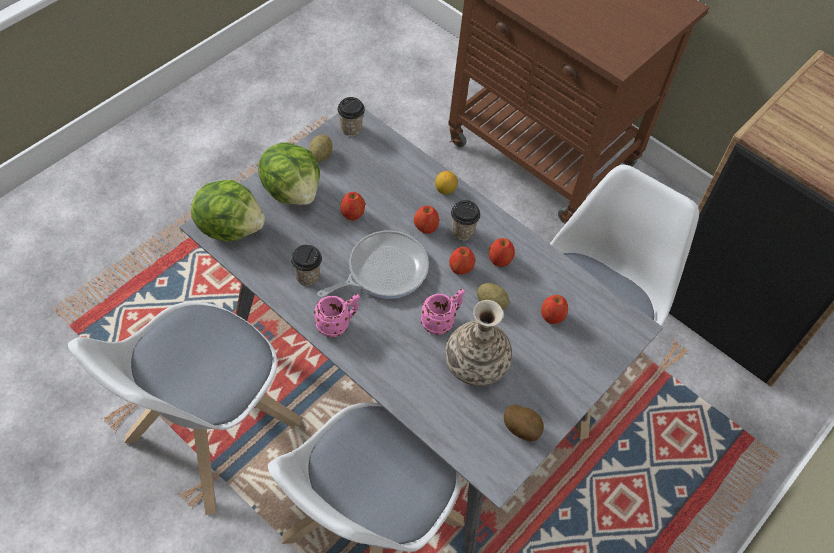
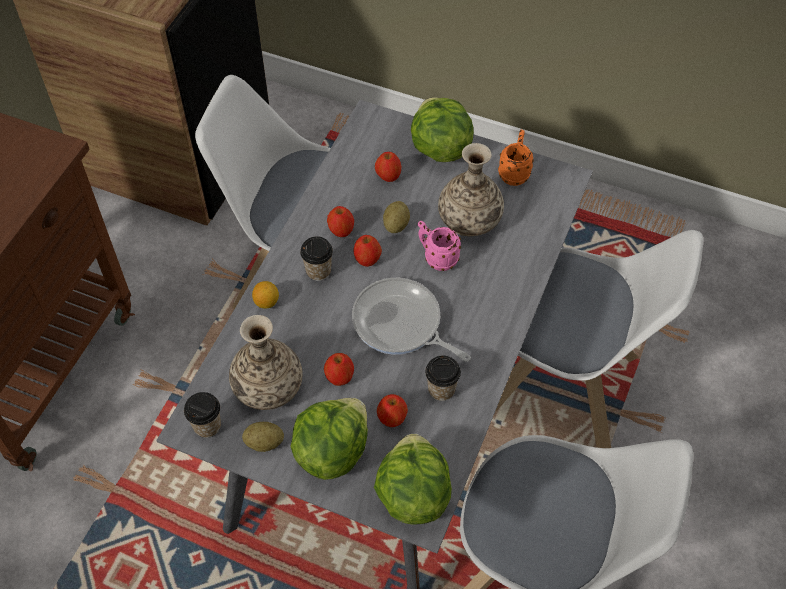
camera: 105 degrees left, 0 degrees up
(338, 324) = (484, 341): pink mug -> none
(366, 170) = (267, 387): none -> vase
(425, 228) = (328, 304): apple -> apple (392, 418)
(521, 428) = (514, 172): potato -> orange mug
(575, 373) = (439, 148): none -> lettuce

